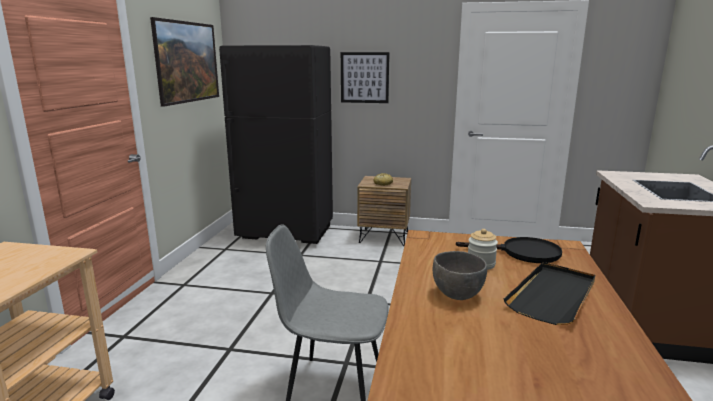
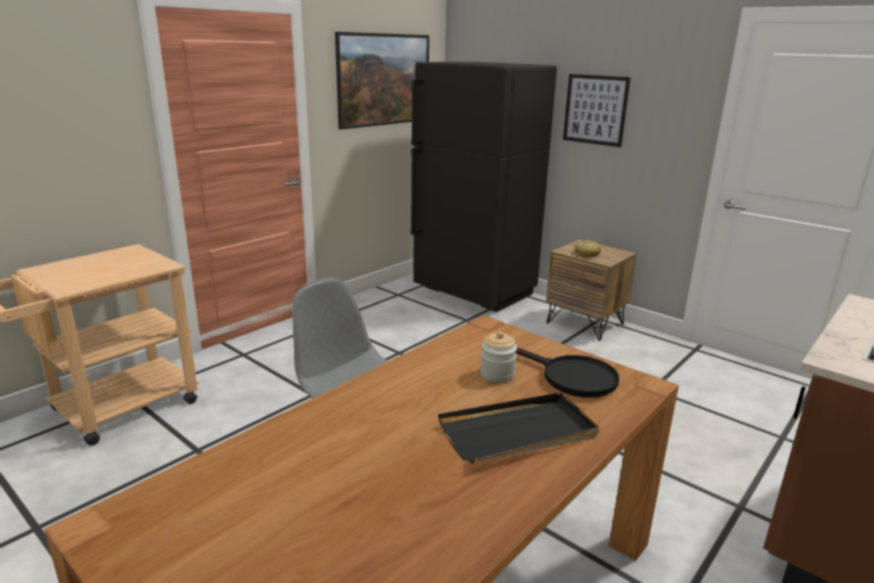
camera: 30 degrees right, 5 degrees up
(457, 294) = (418, 396): grey bowl -> none

